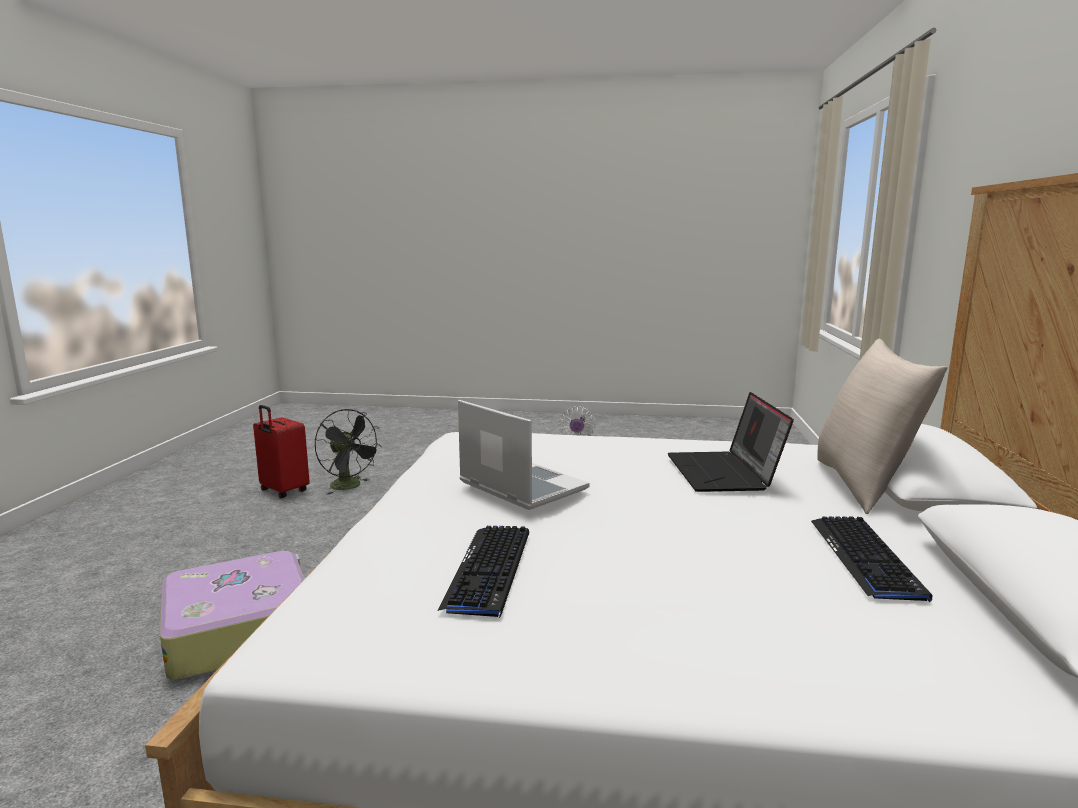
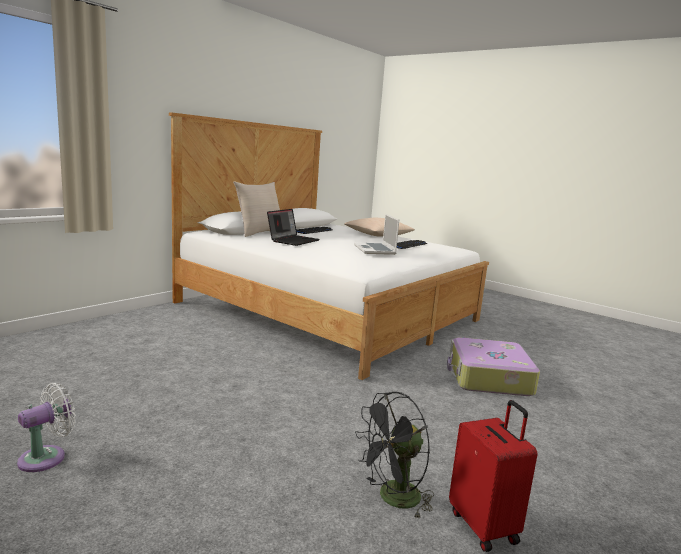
camera: 150 degrees left, 0 degrees up
(350, 487) = (393, 499): black fan -> black fan turned 105 degrees counterclockwise
(703, 644) = (378, 235): none -> beige pillow

